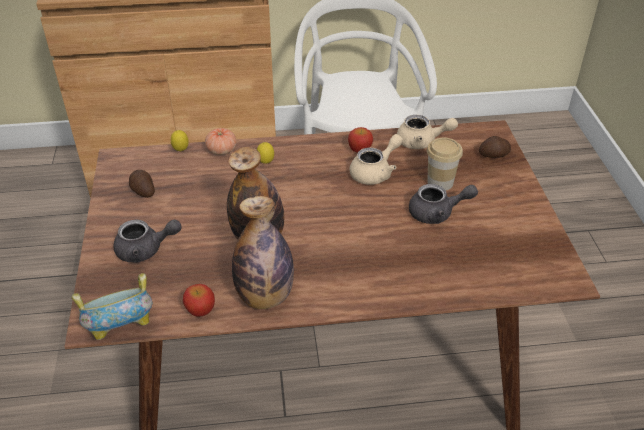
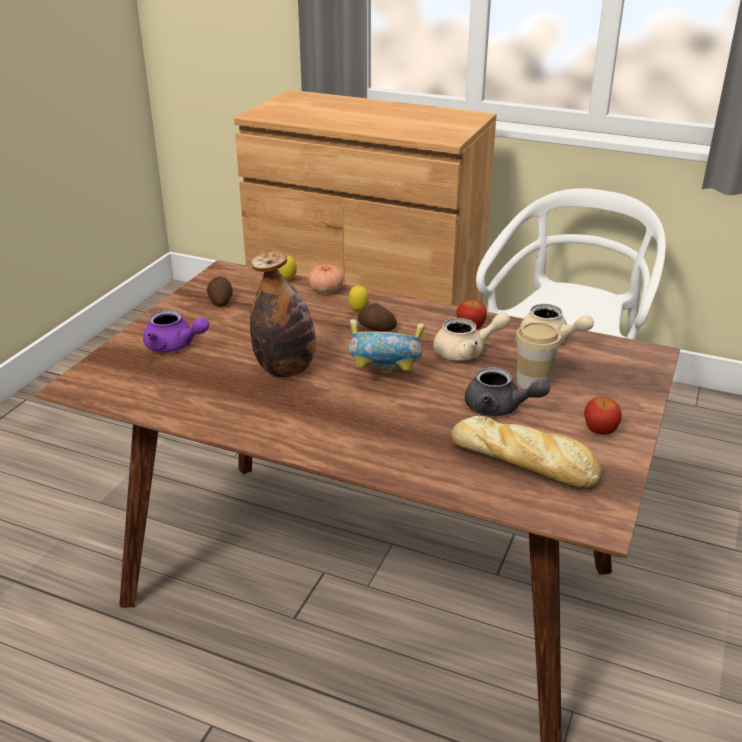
camera: 30 degrees right, 10 degrees down
(122, 329) = (92, 398): bowl -> bowl (385, 377)
(146, 250) = (175, 346): grey teapot -> purple teapot
(200, 310) = (172, 407): apple -> apple (599, 430)
(265, 297) = (241, 418): bottle -> none
(490, 252) = (526, 463): none -> bread
(494, 155) = (628, 377): potato -> potato (376, 329)

